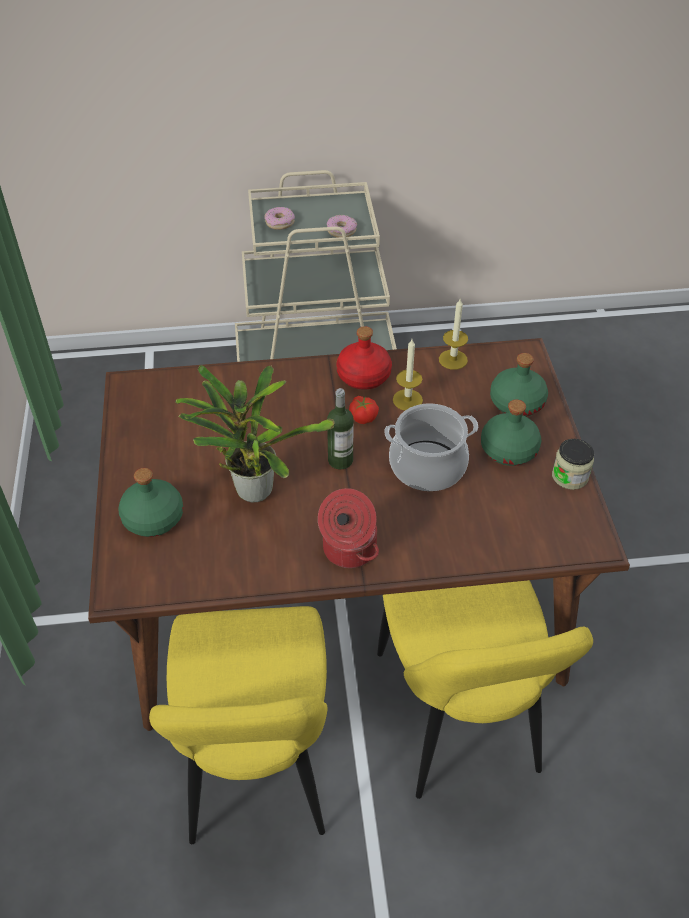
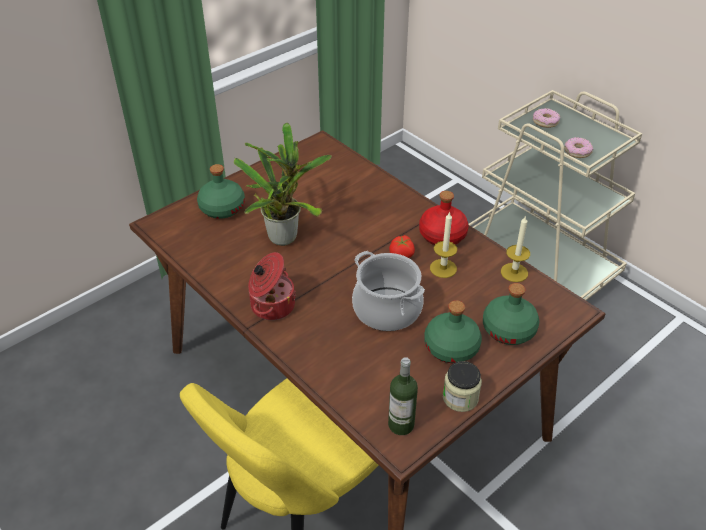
camera: 55 degrees right, 5 degrees down
(256, 767) = (184, 421): yellow chair -> none
(340, 460) = (348, 263): bottle -> bottle (401, 425)

